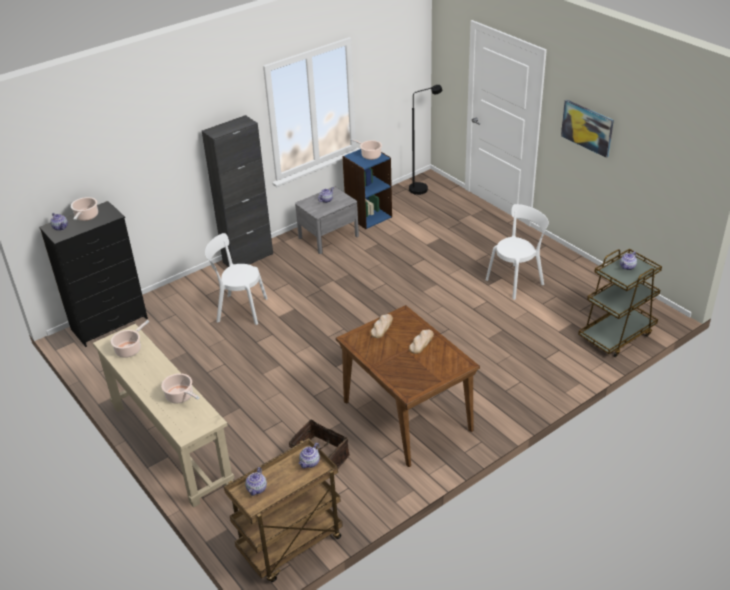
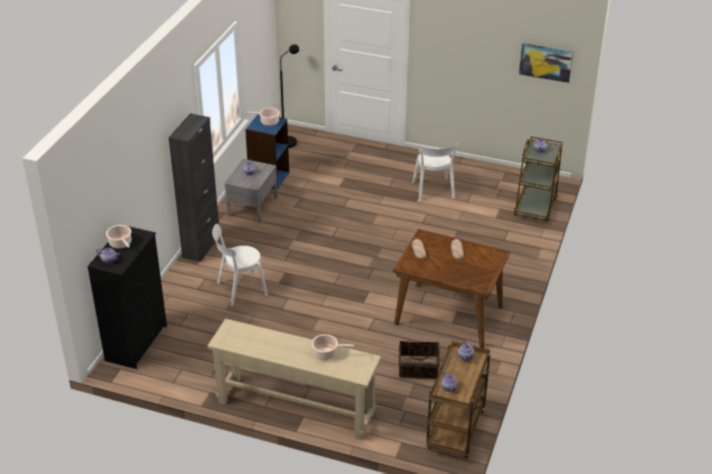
camera: 35 degrees left, 0 degrees up
(129, 349) = (245, 338): cooking pot -> none
(516, 281) = (433, 191): white chair -> white chair turned 150 degrees clockwise
(587, 127) = (458, 51): picture -> picture (546, 62)

